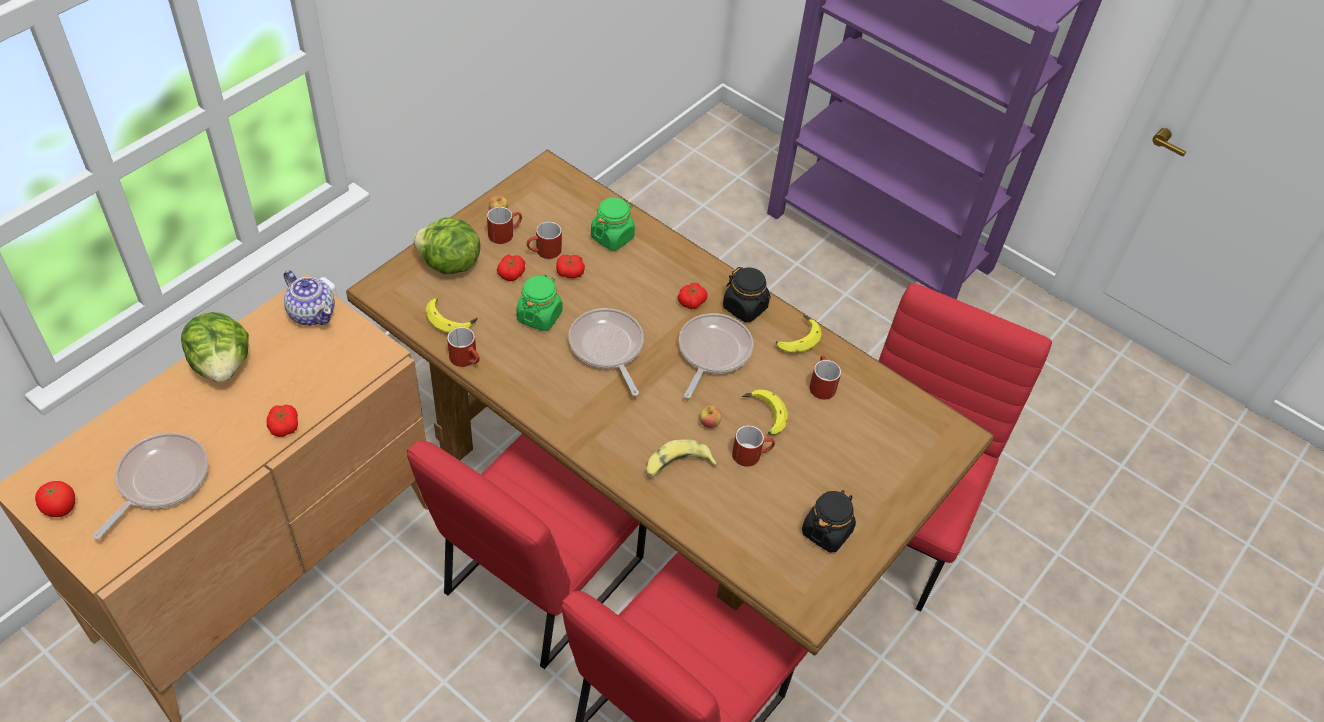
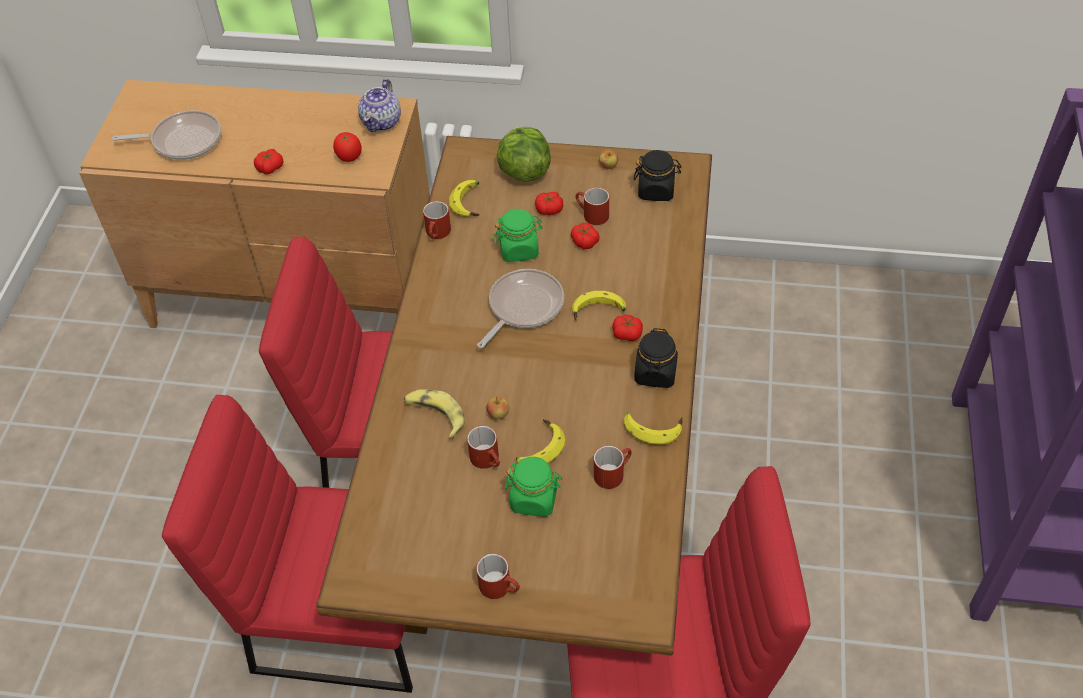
camera: 65 degrees right, 0 degrees up
(60, 508) = (132, 114): tomato -> tomato (349, 157)
(222, 365) = (299, 110): lettuce -> none
(505, 233) = (589, 182): red mug -> red mug (501, 587)
(612, 237) = (651, 245): green jar -> green jar (534, 499)
(654, 305) = (598, 312): none -> banana
(712, 352) = (580, 377): frying pan -> none
(826, 531) = (444, 556): black jar -> black jar (656, 190)

